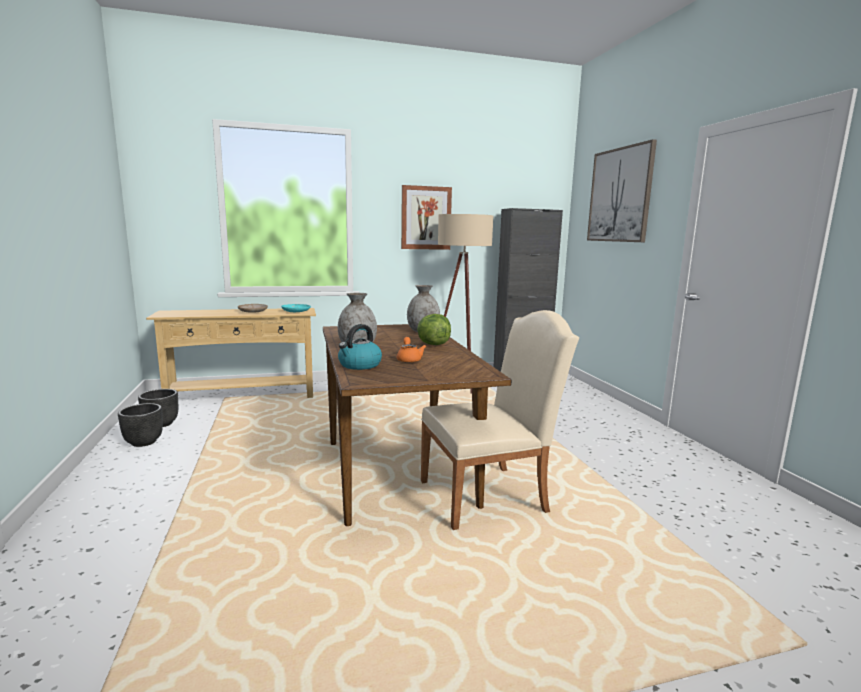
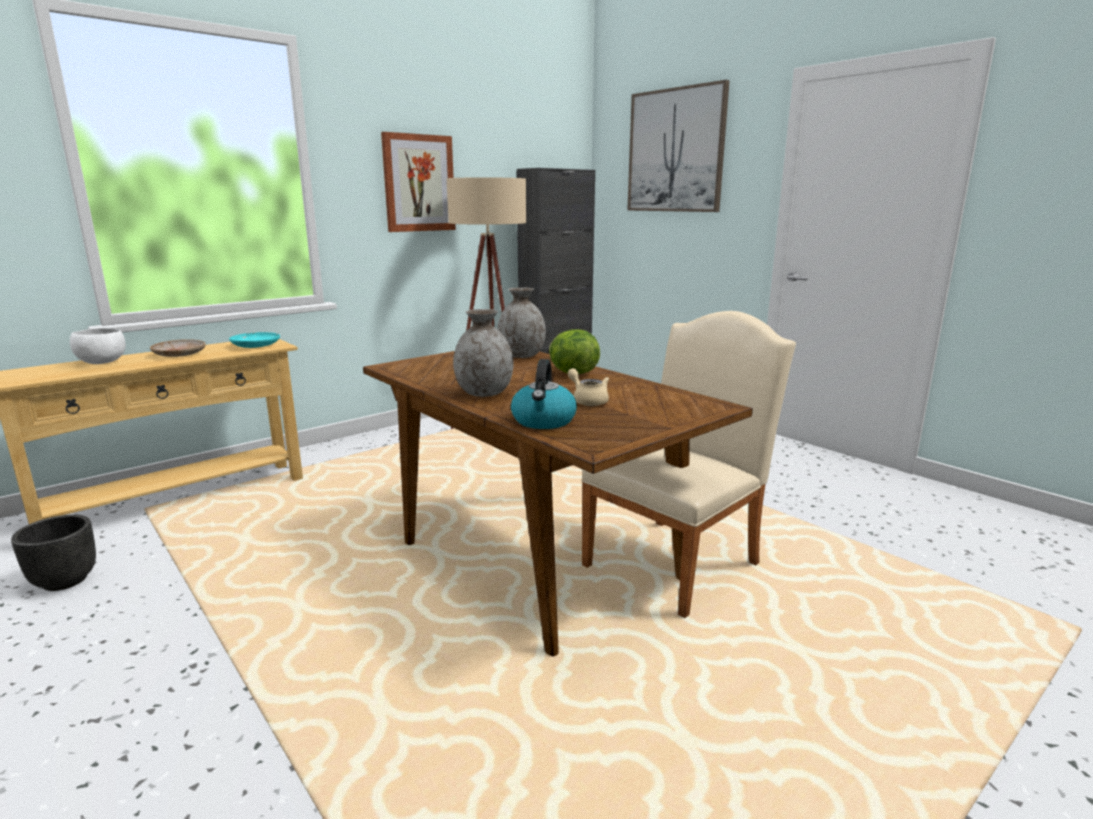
camera: 25 degrees left, 5 degrees up
(143, 442) = (64, 623): black planter -> none
(213, 311) = (102, 363): none -> white bowl
(409, 359) = (588, 401): orange teapot -> beige teapot

